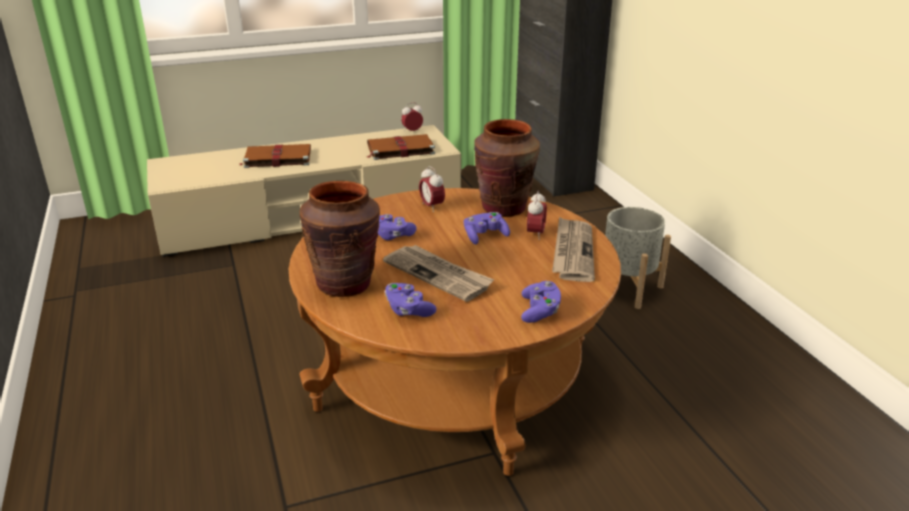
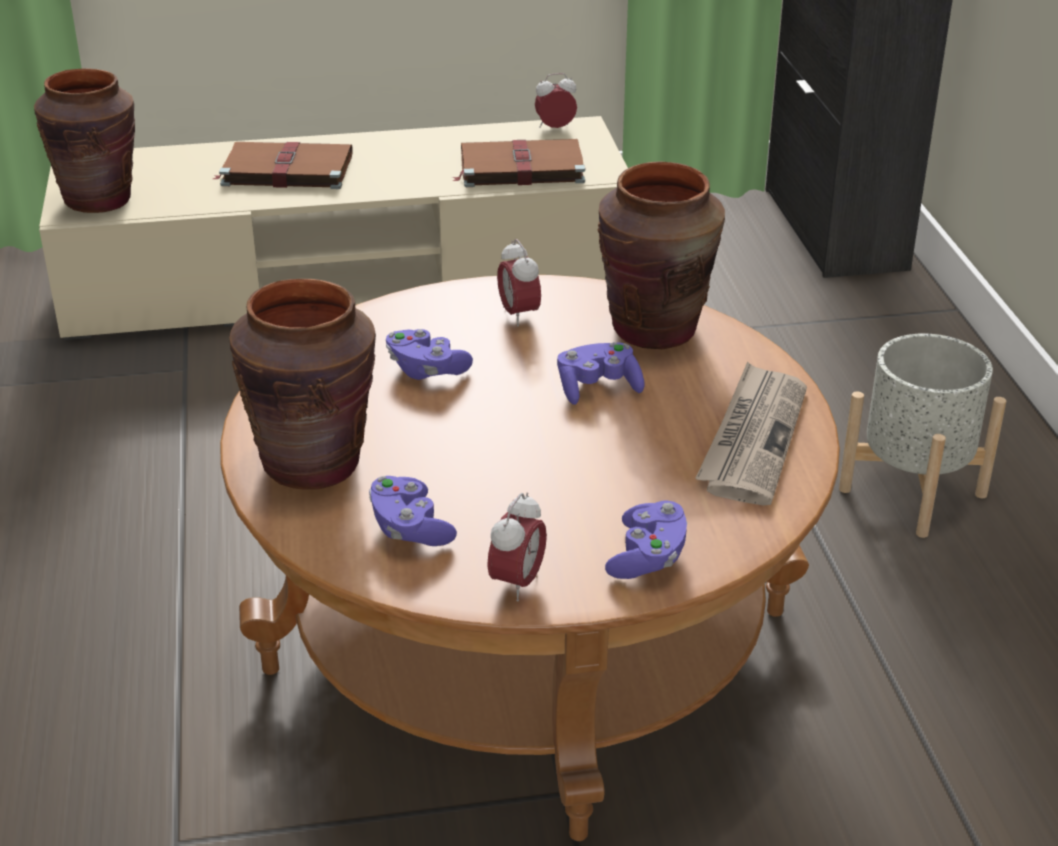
camera: 10 degrees right, 5 degrees up
(178, 179) = (99, 200): none -> brown vase
(438, 274) = (486, 461): newspaper -> none
(535, 234) = (695, 393): alarm clock -> alarm clock (517, 583)

